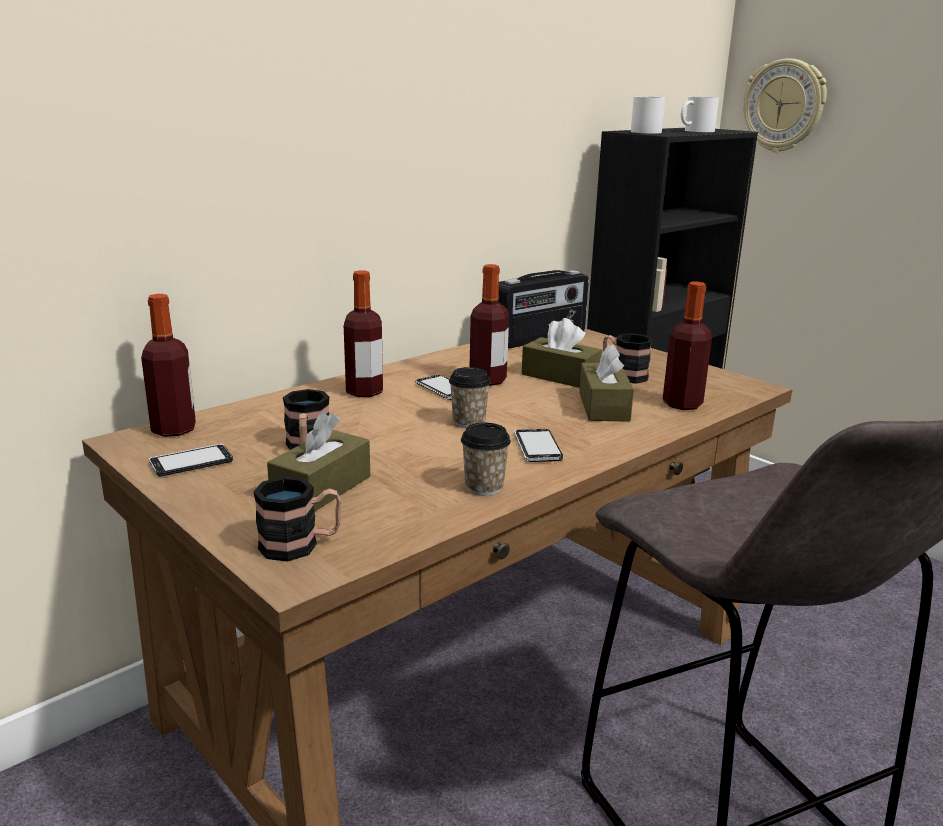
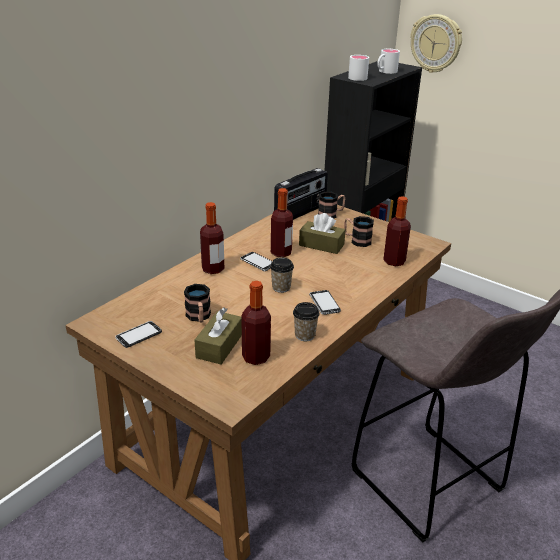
camera: 10 degrees left, 10 degrees up
(174, 429) = (115, 311): bottle -> bottle (256, 357)
(300, 545) = (225, 385): mug -> mug (331, 215)
(603, 406) = (352, 268): brown tissue box -> none

